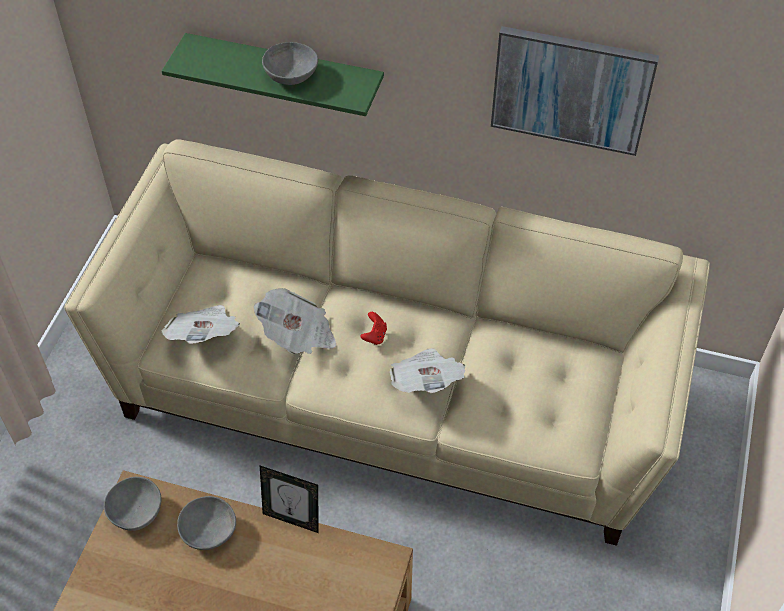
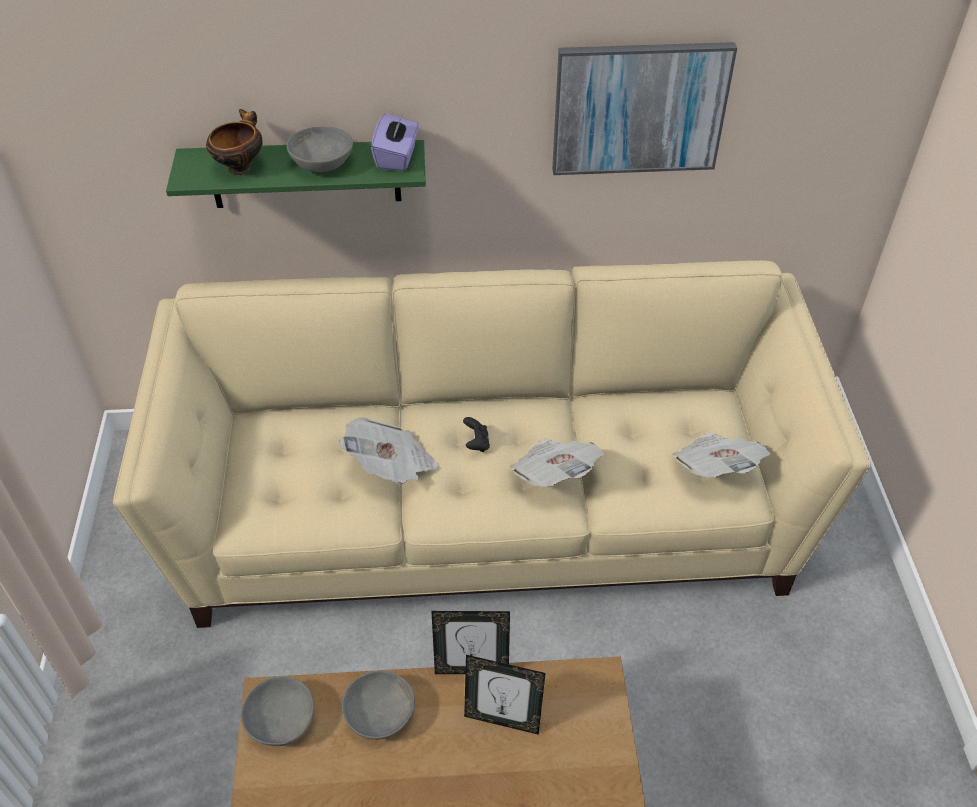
camera: 20 degrees left, 5 degrees down
(205, 336) = (285, 496): newspaper -> newspaper (716, 469)
(226, 62) = (240, 167): none -> bowl
(298, 566) = (502, 719): none -> picture frame
(353, 84) = (397, 157): none -> purple tissue box
(374, 336) = (476, 443): red game controller -> black game controller

